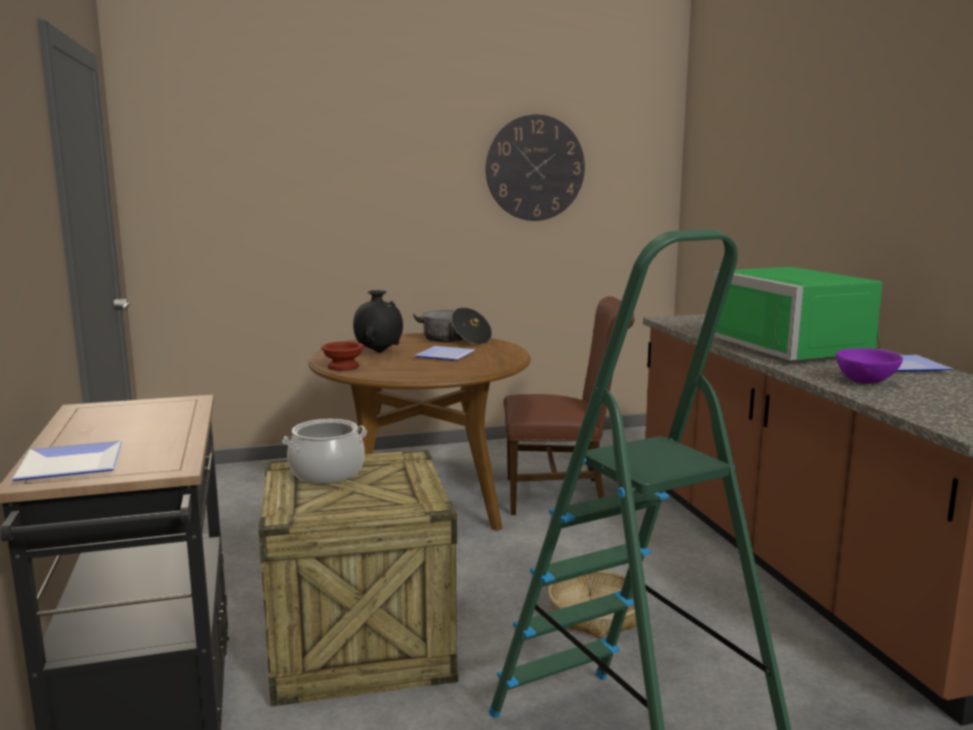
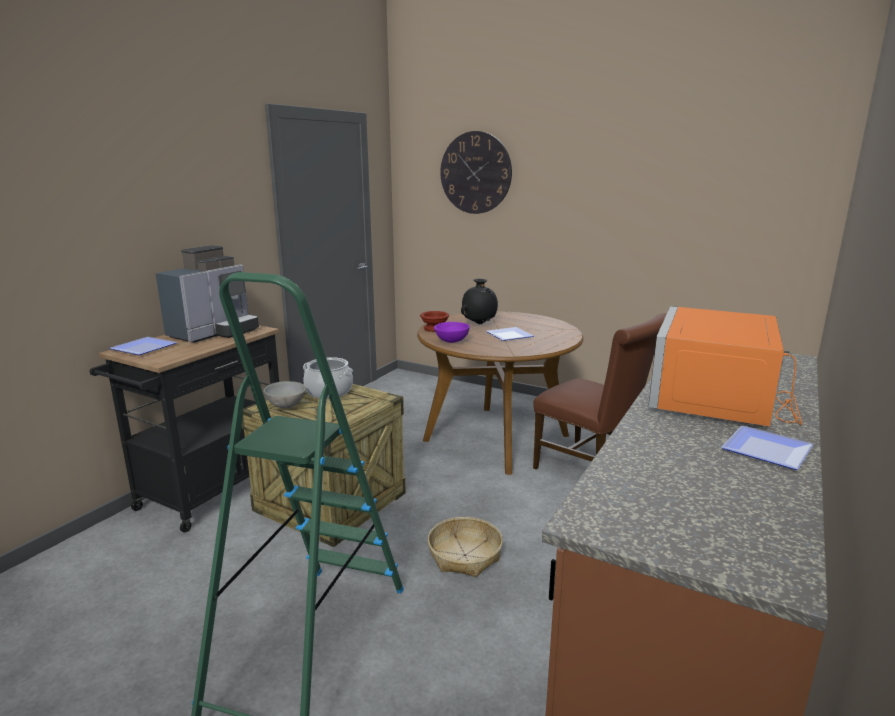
camera: 45 degrees right, 5 degrees up
(124, 420) = (214, 332): none -> coffee machine
(314, 503) = (287, 405): none -> grey bowl
(454, 340) = (549, 325): cooking pot -> none
(535, 168) = (678, 189): wall clock -> wall clock (475, 173)
(797, 347) = (721, 399): green microwave -> orange microwave
(867, 382) = (664, 449): purple bowl -> purple bowl (451, 341)

